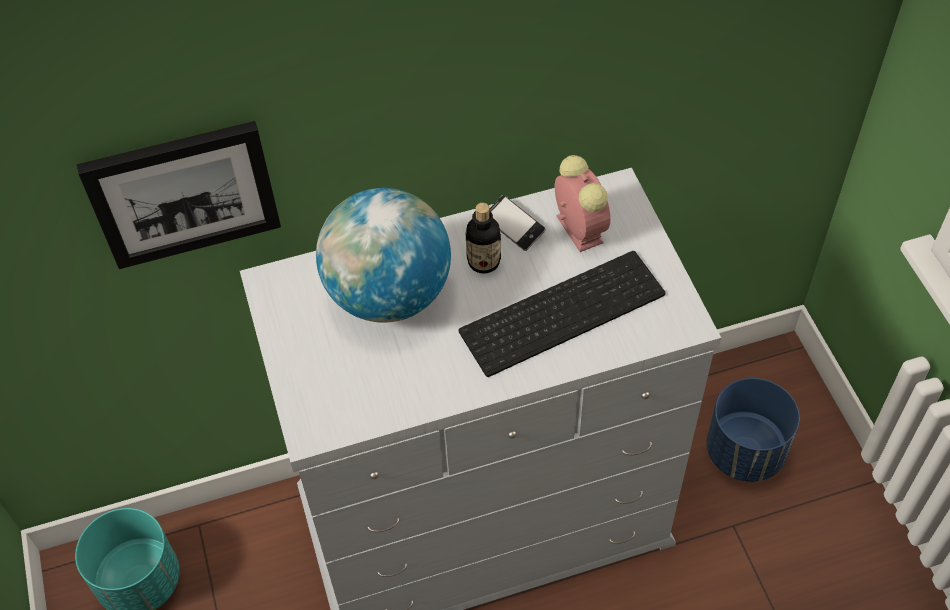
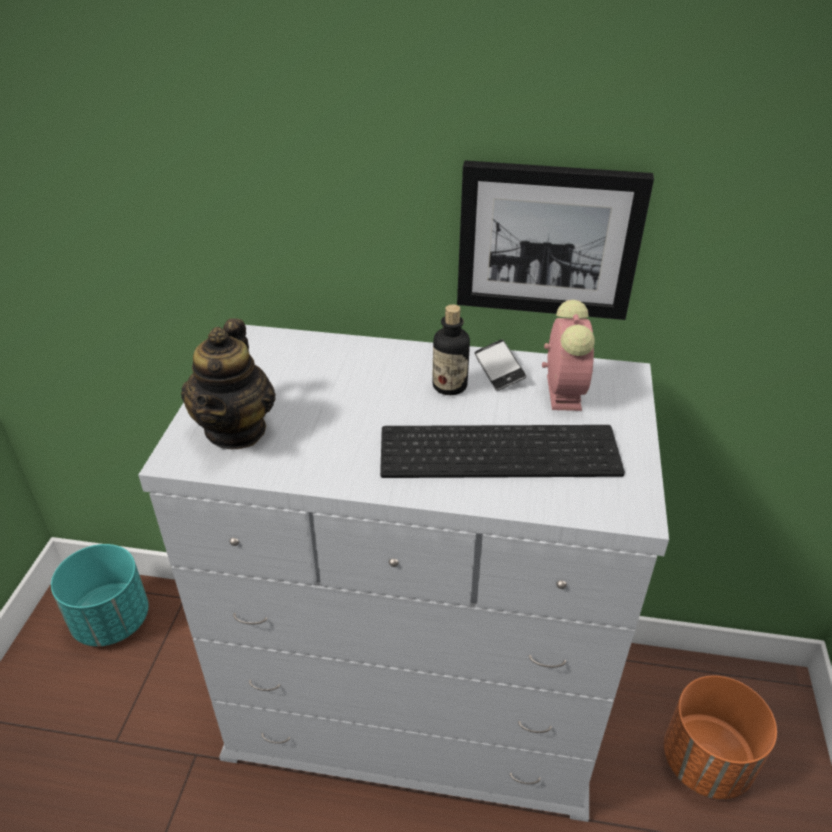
camera: 25 degrees right, 15 degrees down
(183, 192) = (194, 214): picture -> picture (548, 240)
(337, 384) = (236, 429): none -> teapot
(388, 294) = (341, 380): globe -> none
(745, 451) = (706, 761): blue planter -> orange planter

